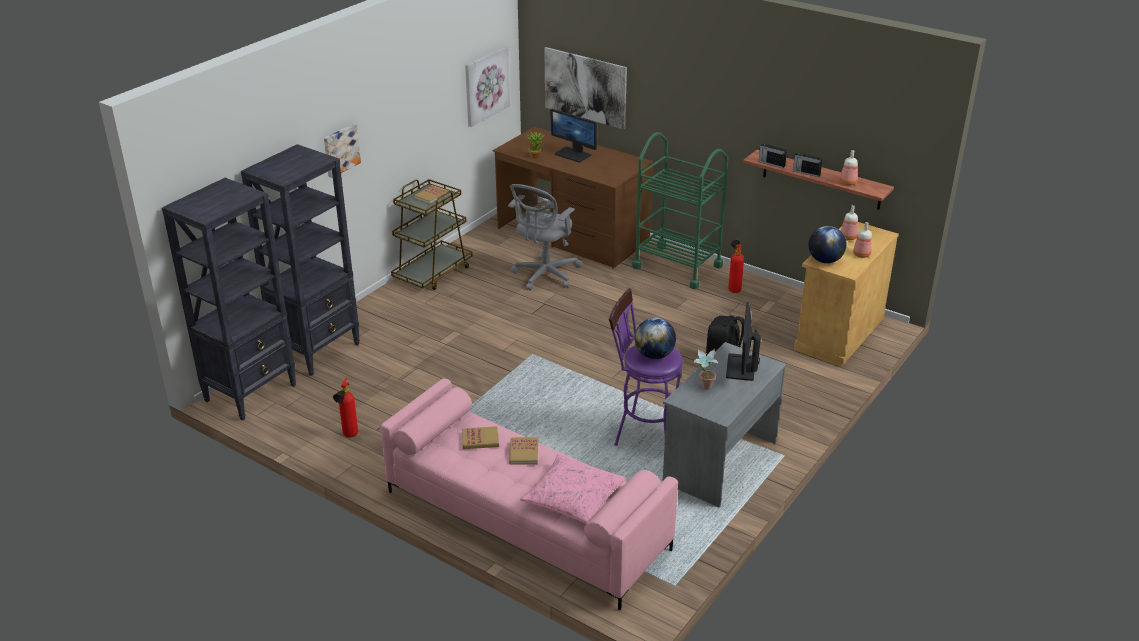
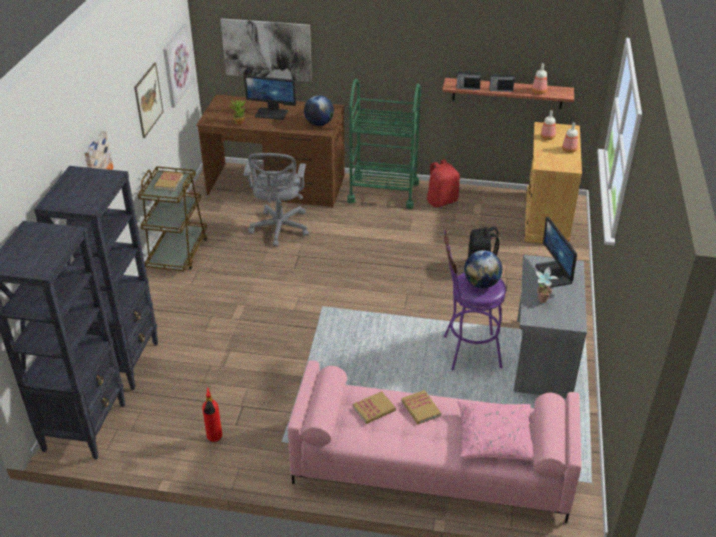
camera: 25 degrees left, 5 degrees up
(432, 110) = (148, 100): none -> picture
(734, 289) = (441, 201): fire extinguisher -> red backpack
(825, 260) = (547, 162): globe -> globe (319, 124)

